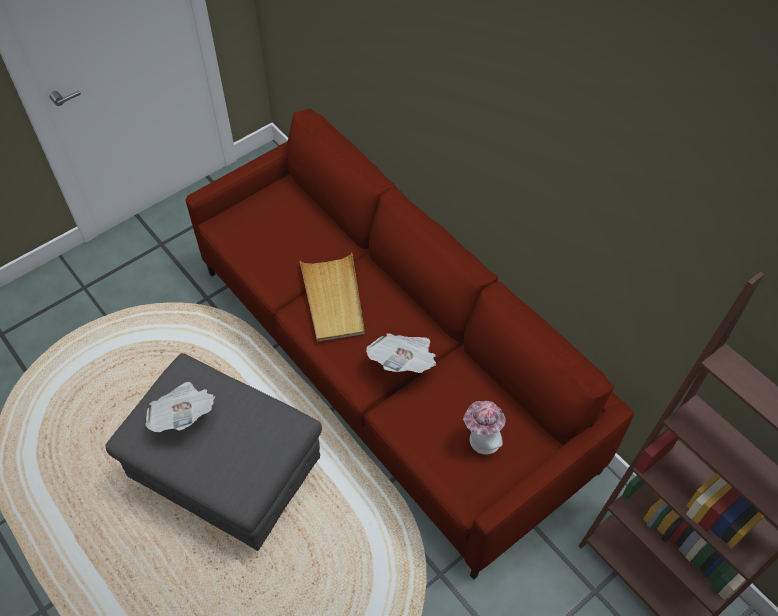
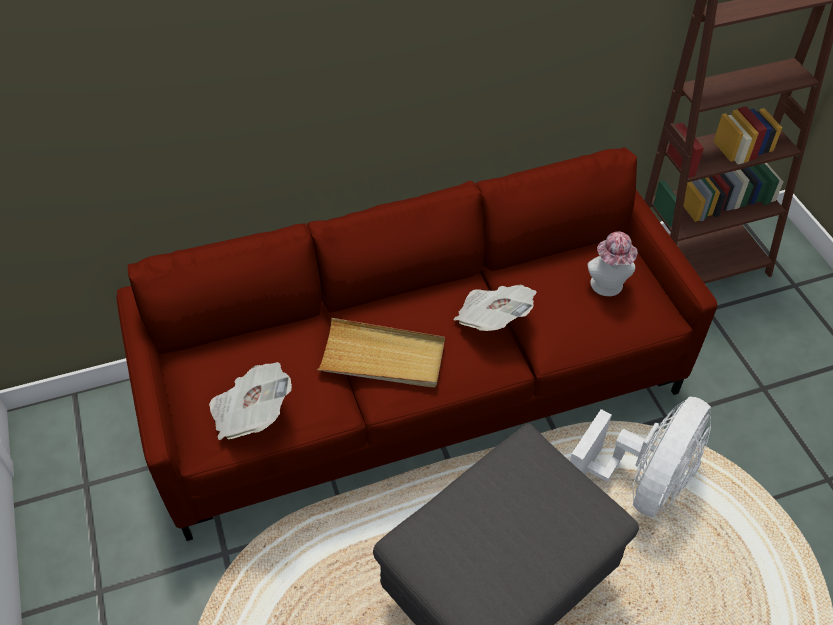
camera: 70 degrees left, 5 degrees down
(183, 415) = (479, 555): newspaper -> newspaper (251, 414)
(361, 565) = (642, 483): none -> white fan

